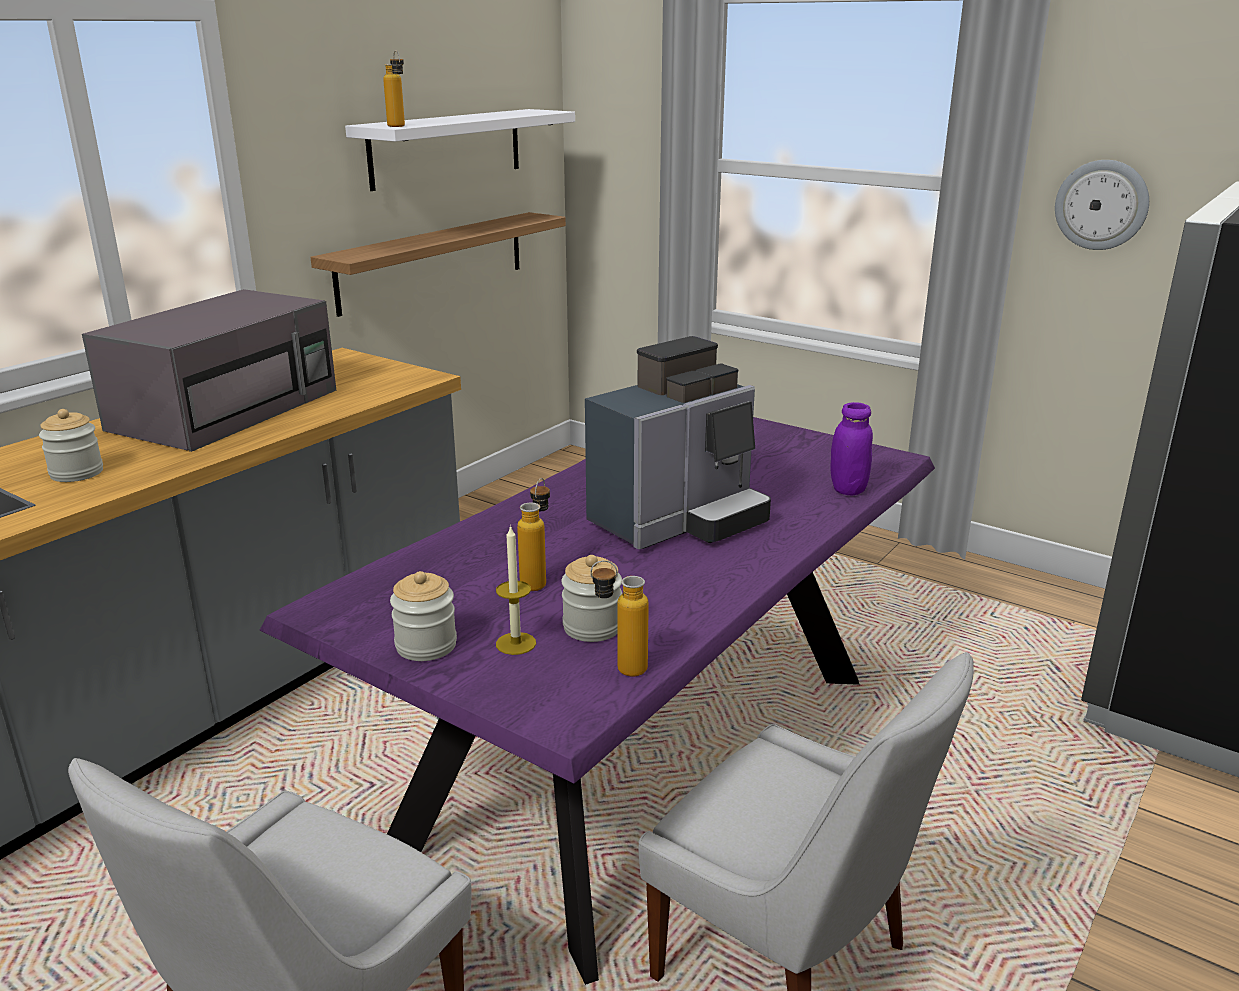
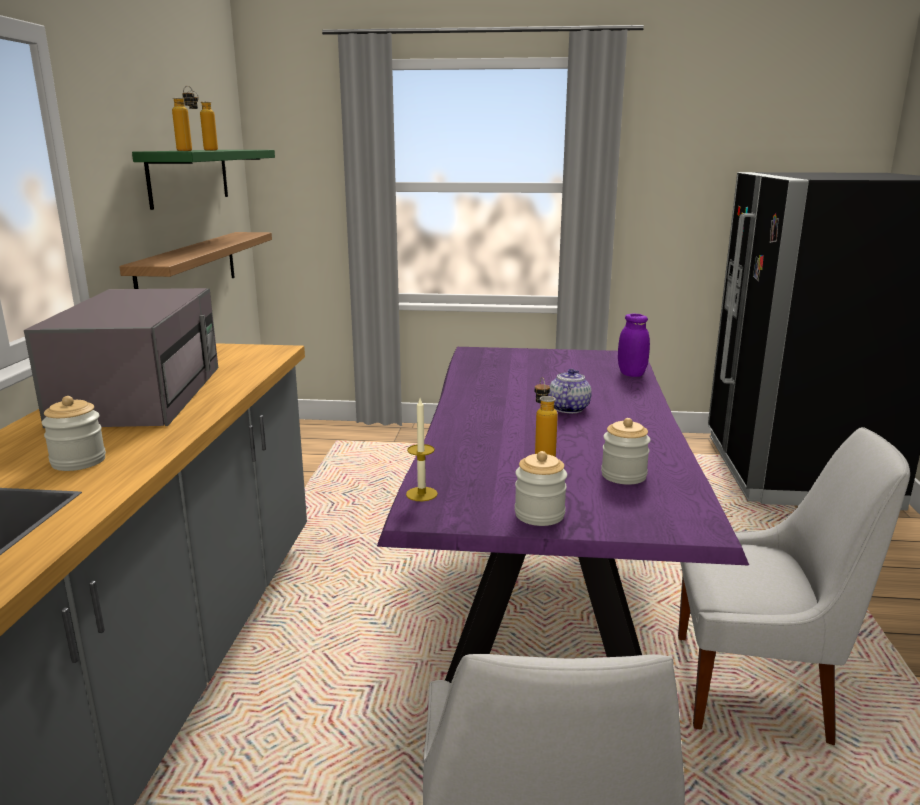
camera: 30 degrees left, 5 degrees down
(447, 148) = (189, 176): white shelf -> green shelf
(516, 643) = (595, 497): candle -> candle (421, 494)
(619, 669) = (680, 493): bottle -> bottle (205, 150)
(679, 521) = (568, 408): coffee machine -> teapot
(1101, 205) = (658, 193): wall clock -> none

